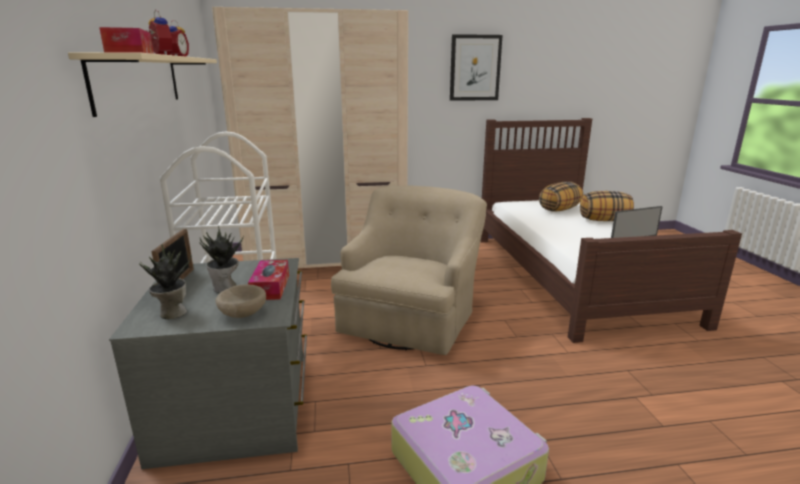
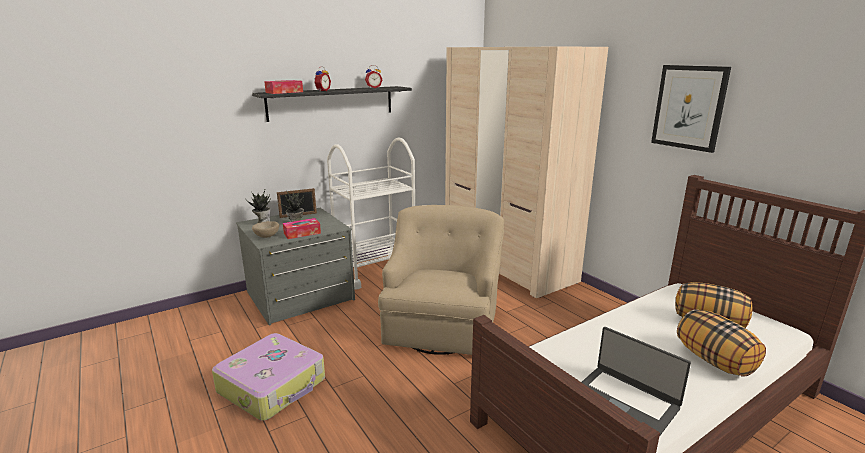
camera: 65 degrees right, 0 degrees up
(139, 81) = (332, 103): beige shelf -> black shelf
(411, 317) = (442, 323): beige armchair -> beige armchair turned 75 degrees counterclockwise

